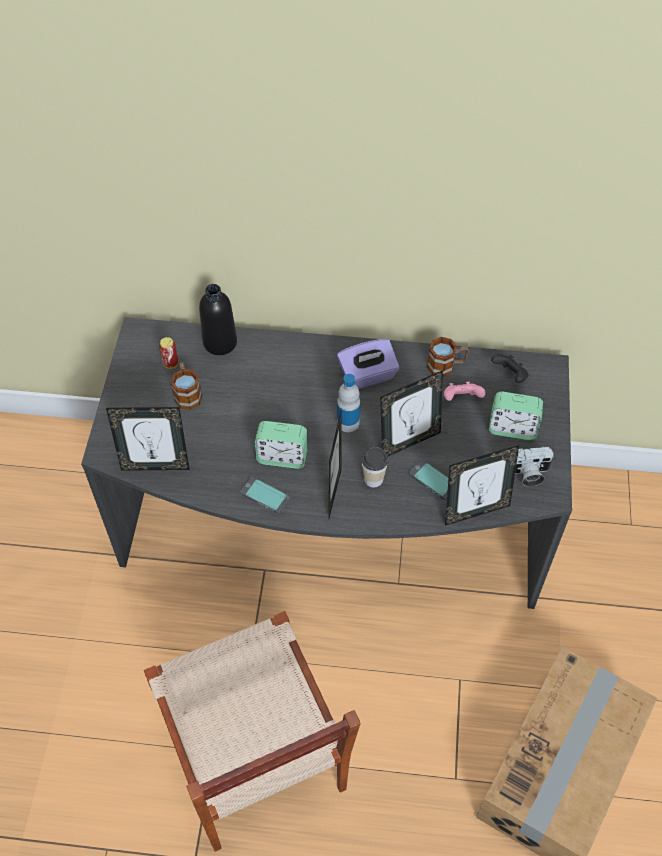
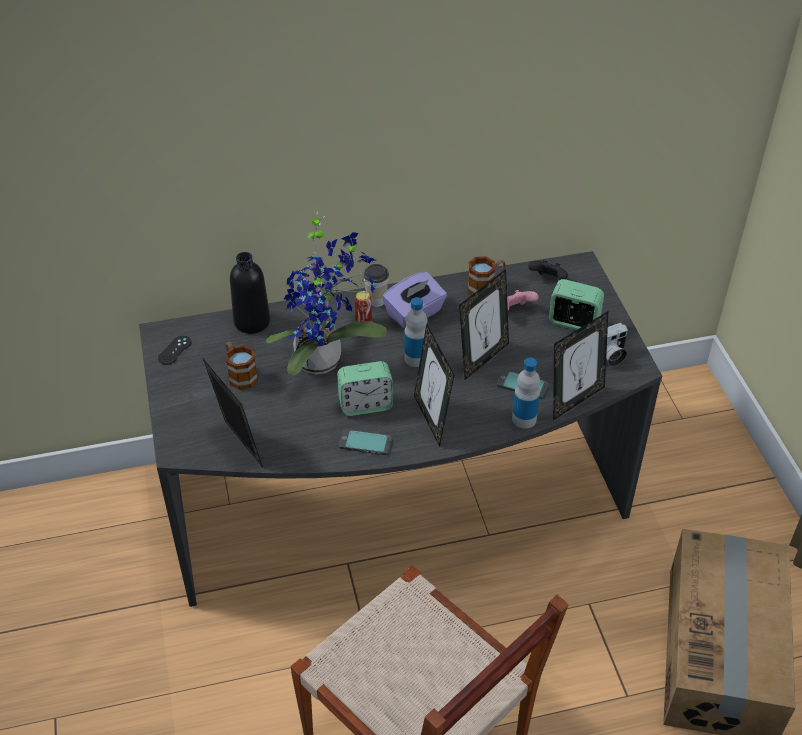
camera: 20 degrees left, 10 degrees down
(142, 352) = (175, 350): none -> black game controller
(155, 465) = (238, 447): picture frame -> picture frame turned 105 degrees counterclockwise
(171, 363) = (209, 353): can -> can (363, 322)
(266, 400) = (324, 360): none -> potted plant
(373, 478) = (465, 399): cup -> cup (376, 300)
(418, 516) = (524, 419): none -> bottle
(512, 428) = (573, 323): alarm clock -> alarm clock turned 150 degrees counterclockwise

